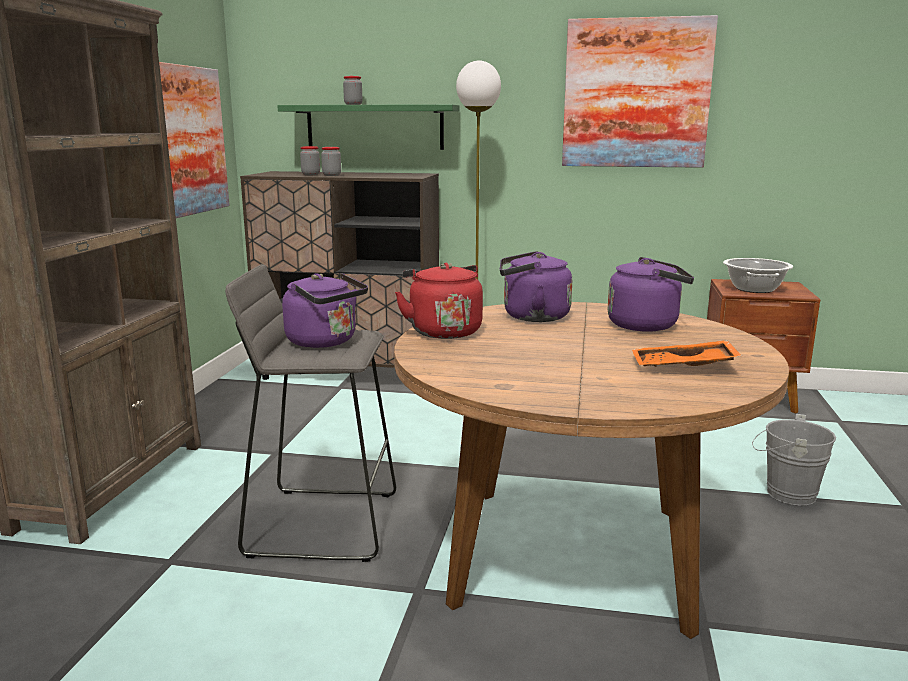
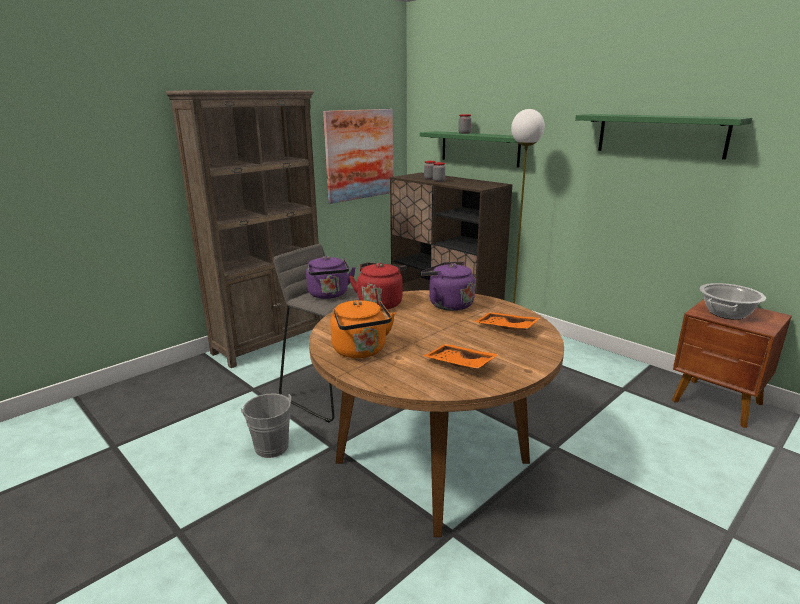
camera: 35 degrees right, 5 degrees up
(542, 383) = (361, 351): none -> orange kettle
(636, 94) = (660, 135): picture -> green shelf
(647, 325) = (505, 328): purple kettle -> orange tray
(785, 493) = (634, 482): grey bucket -> grey bucket (270, 445)

